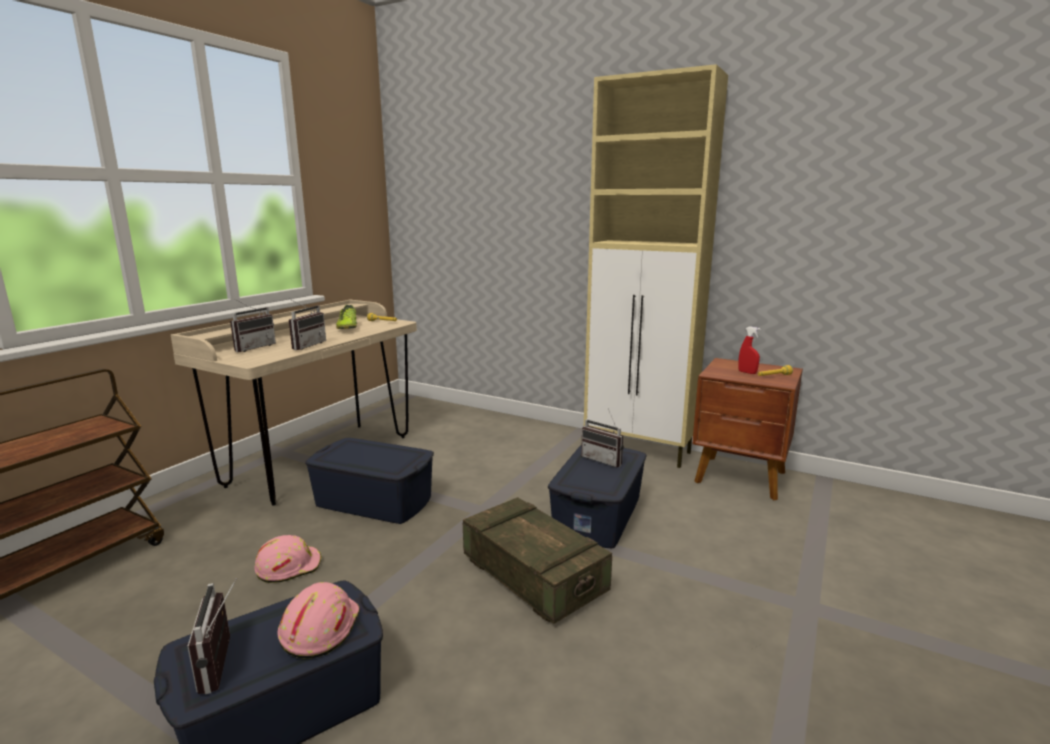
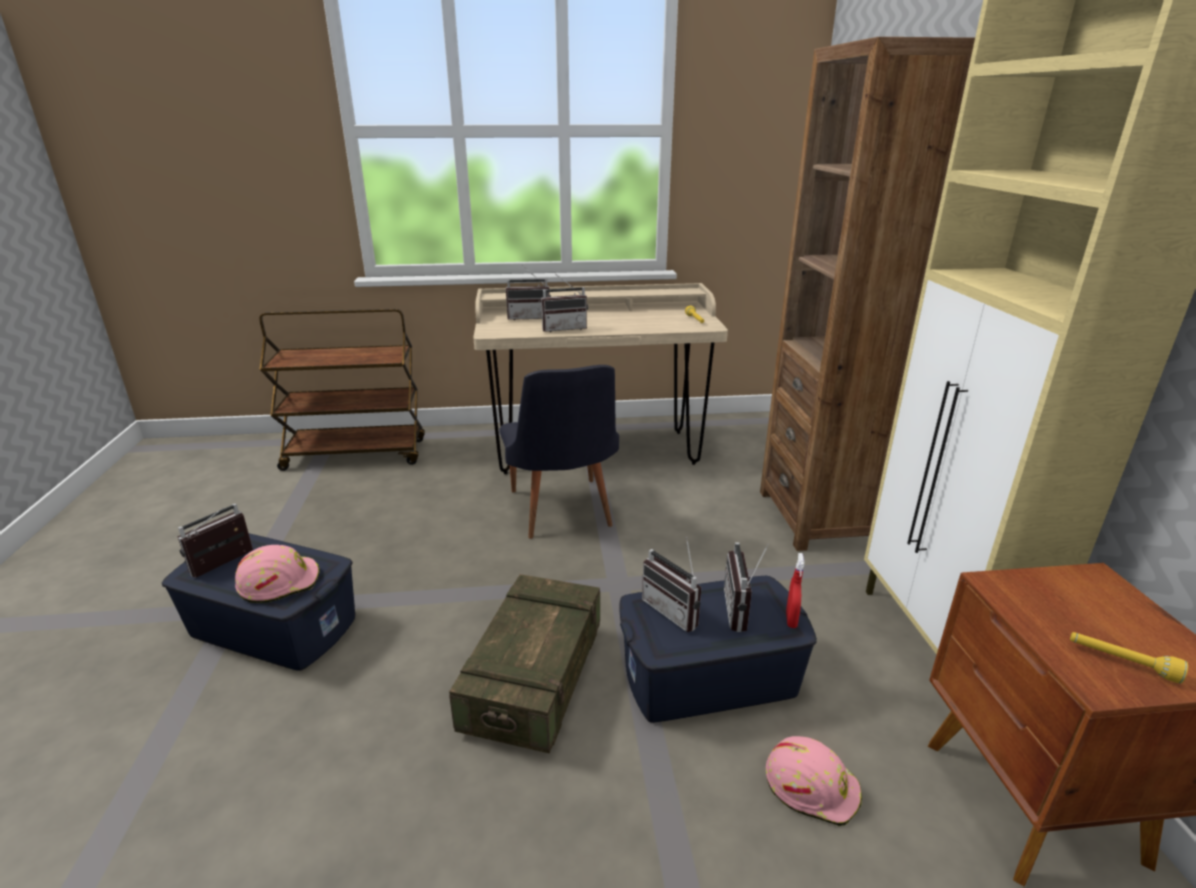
camera: 55 degrees right, 10 degrees up
(289, 567) = (431, 530): pink hard hat -> pink hard hat (811, 786)
(348, 328) = (646, 318): shoe -> none
(374, 501) = (562, 514): blue storage box -> black chair
(515, 430) = (821, 517): none -> brown bookcase
(582, 476) = (675, 610): none -> radio
(747, 372) = (1081, 622): red spray bottle -> red spray bottle (791, 619)

